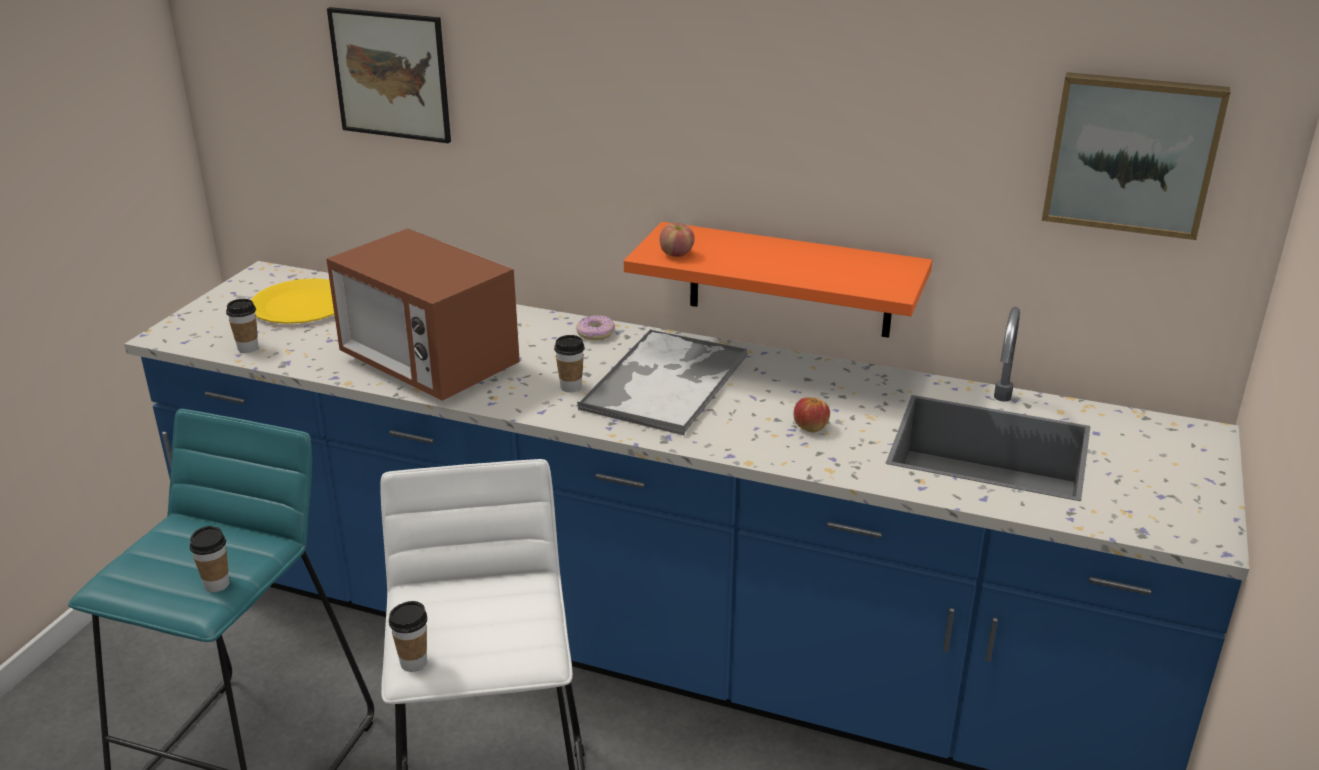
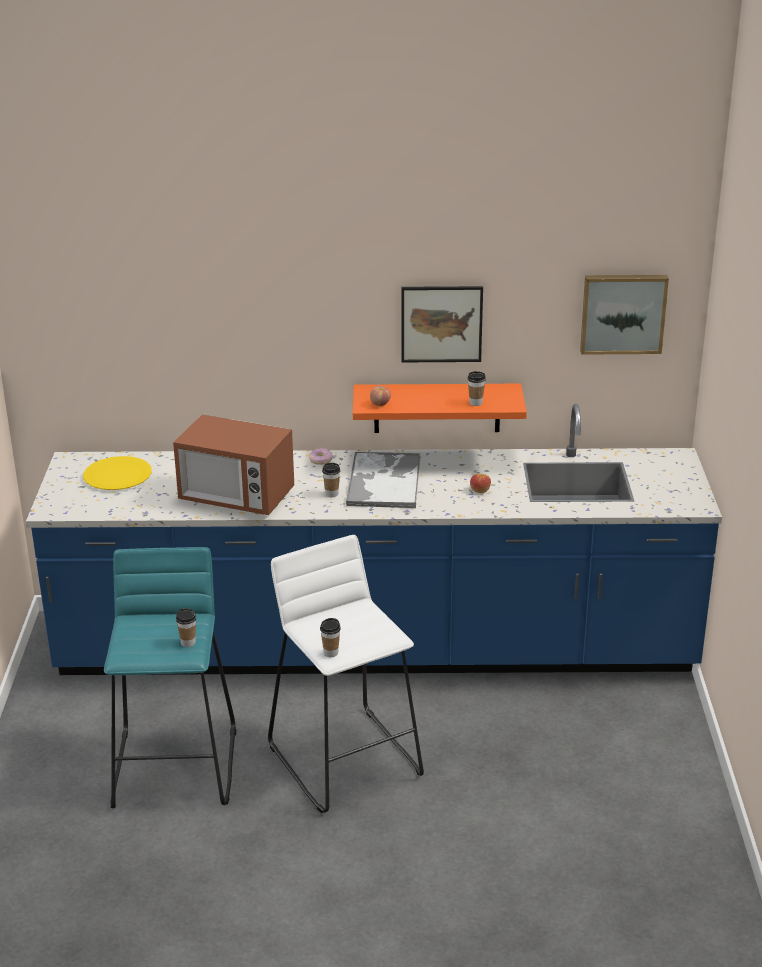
camera: 20 degrees left, 0 degrees up
(248, 348) = (111, 508): cup -> cup (475, 403)
(391, 75) = (164, 317): picture -> picture (441, 324)

